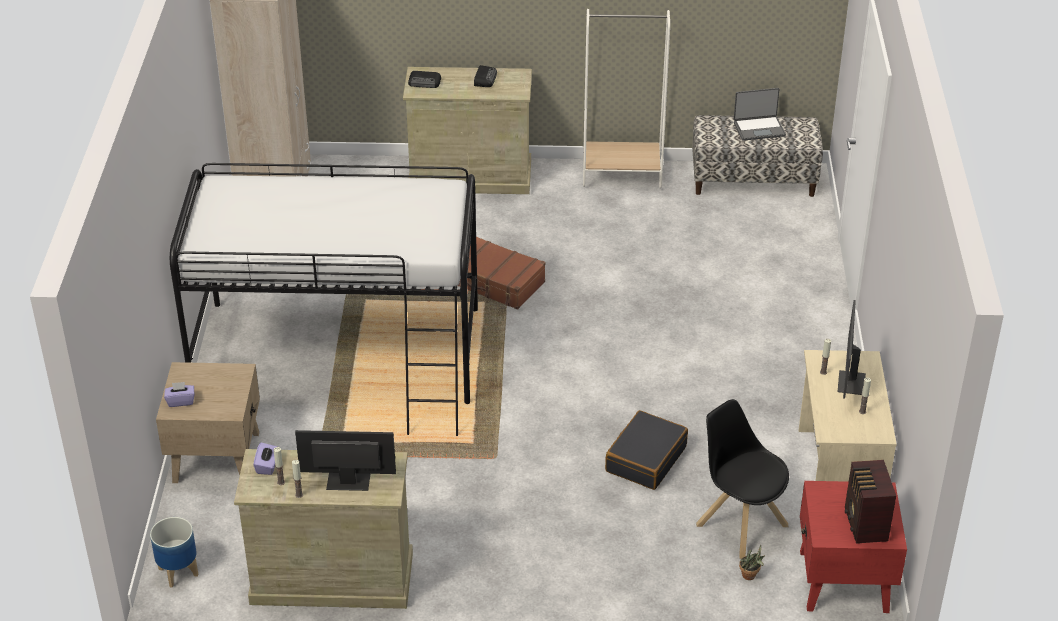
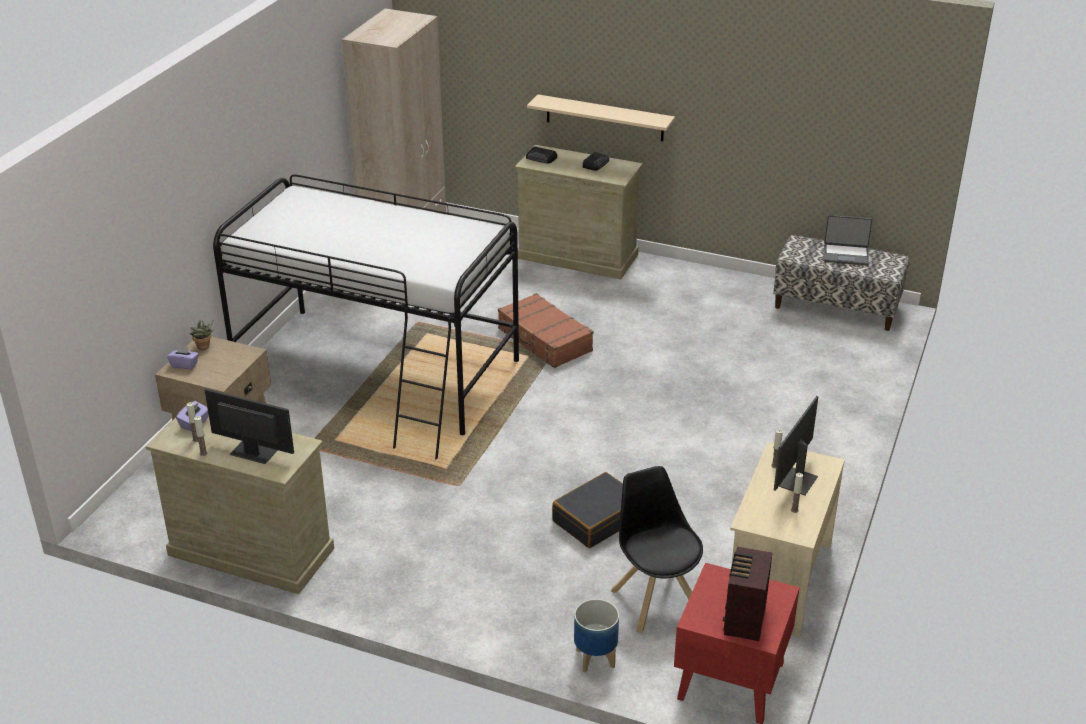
camera: 20 degrees right, 5 degrees down
(177, 572) = (128, 513): planter -> planter (594, 659)
(484, 28) = (604, 118): none -> beige shelf
(622, 175) = (714, 280): clothes rack -> none
(750, 576) = (638, 651): potted plant -> potted plant (204, 348)

